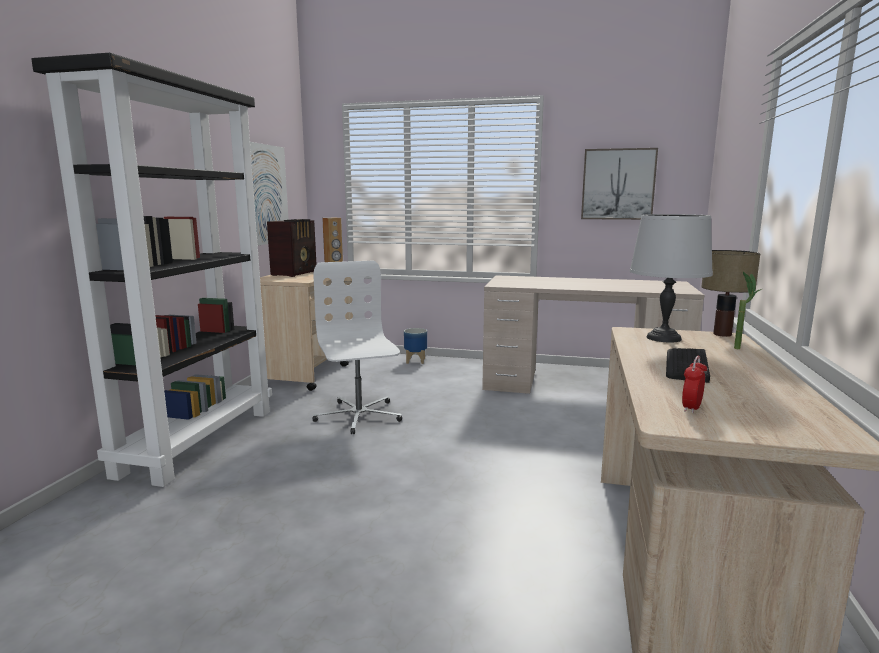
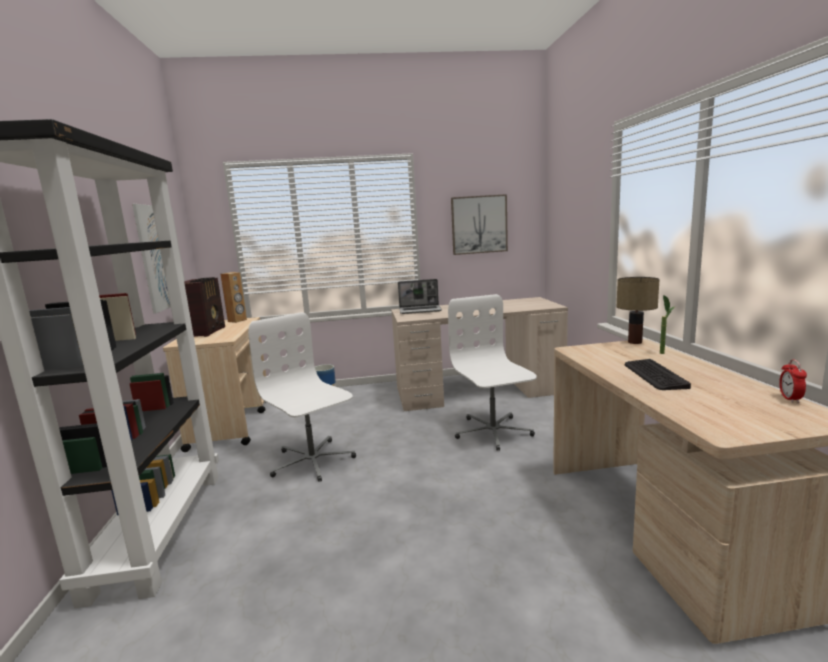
camera: 20 degrees left, 0 degrees up
(524, 279) = (420, 310): none -> laptop
(564, 427) = (492, 432): none -> white office chair
(663, 338) = (603, 352): grey table lamp -> none
(691, 408) = (715, 415): alarm clock -> alarm clock (790, 399)

